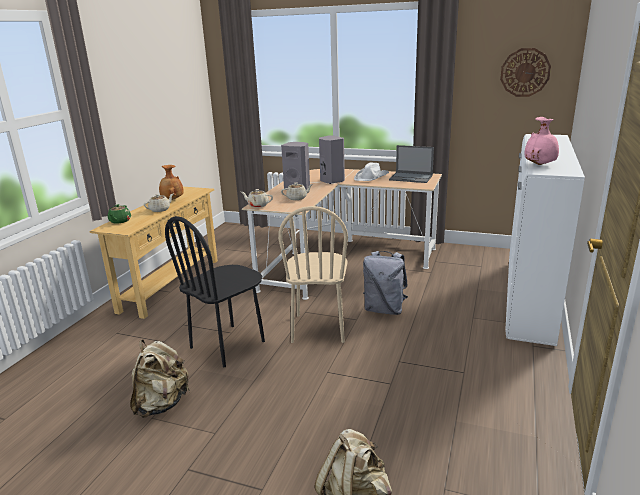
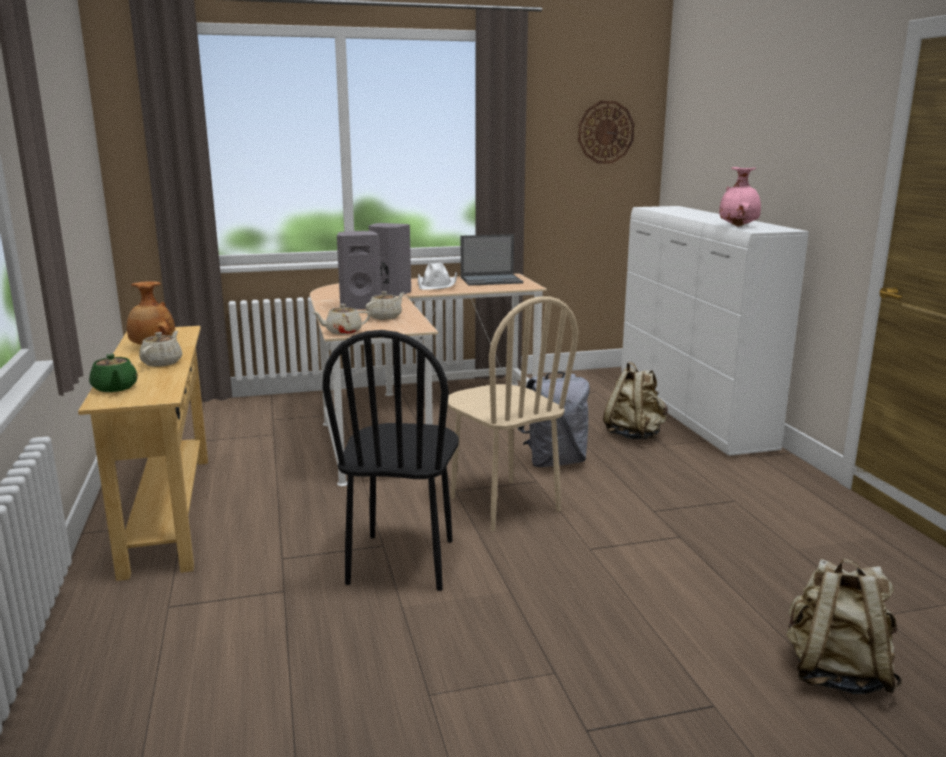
camera: 35 degrees left, 5 degrees down
(162, 404) = (417, 671): beige backpack -> beige backpack (634, 435)

